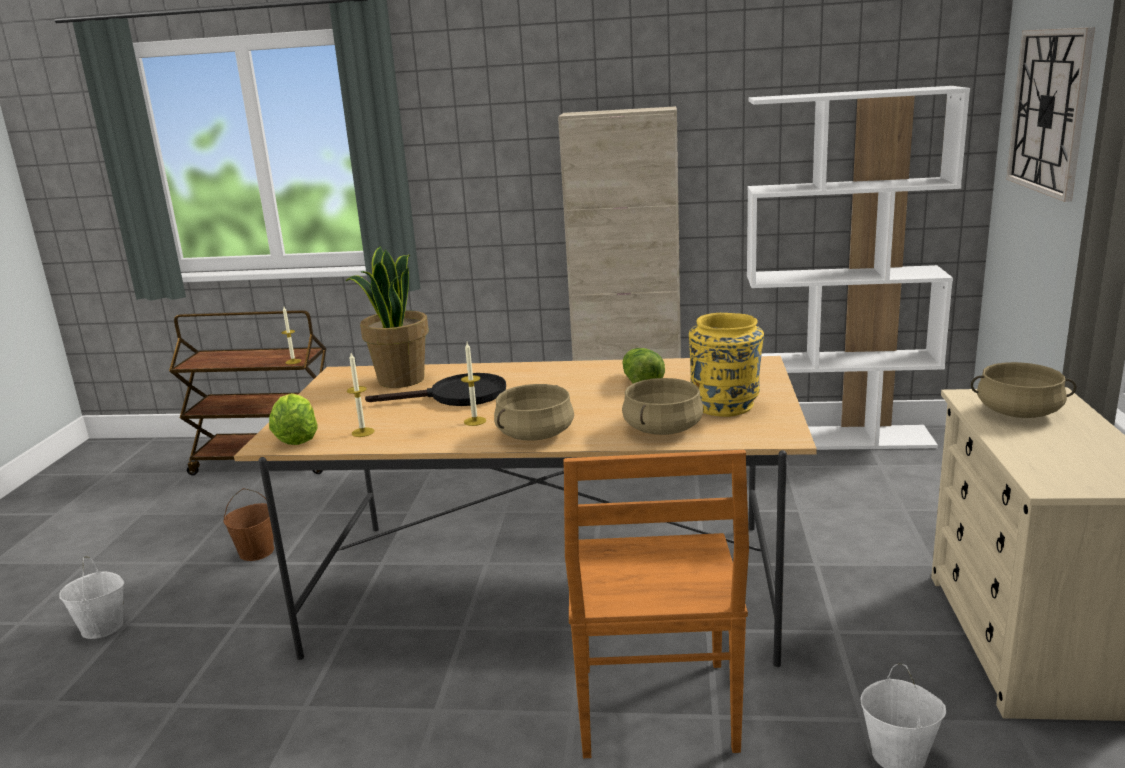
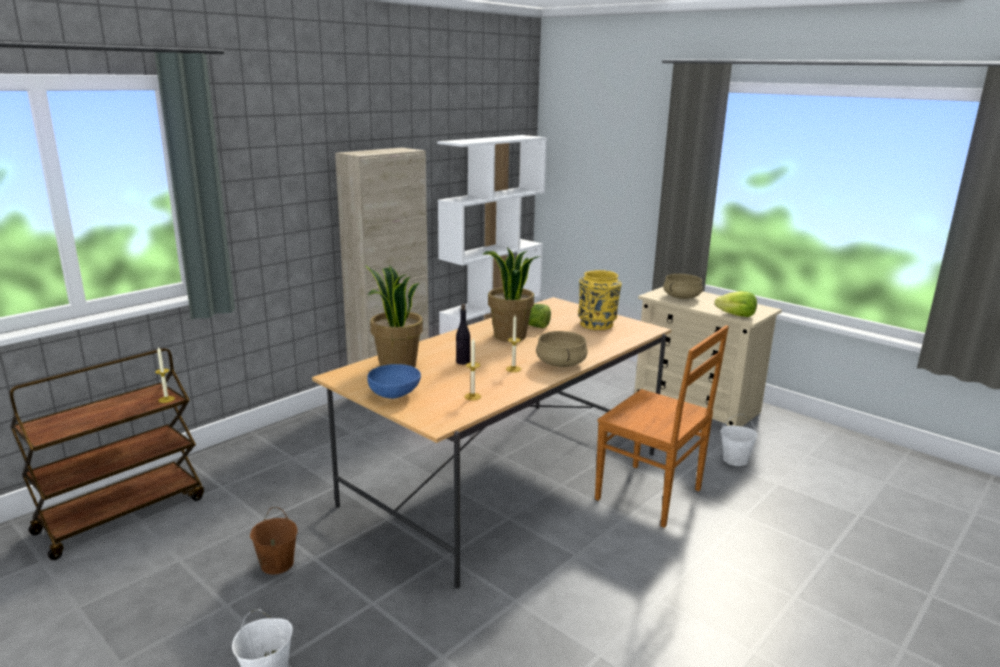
camera: 55 degrees left, 0 degrees up
(296, 437) = (443, 414): lettuce -> lettuce (736, 315)
(325, 404) = (395, 394): none -> blue bowl
(457, 396) = (463, 362): black frying pan -> black bottle
(580, 386) = (509, 336): none -> potted plant
(662, 429) = (602, 341): beige cooking pot -> none
(1049, 111) = (594, 150): wall clock -> none

